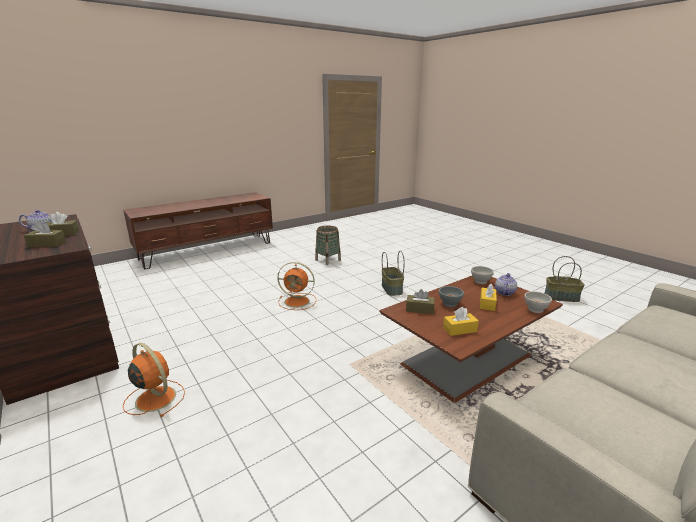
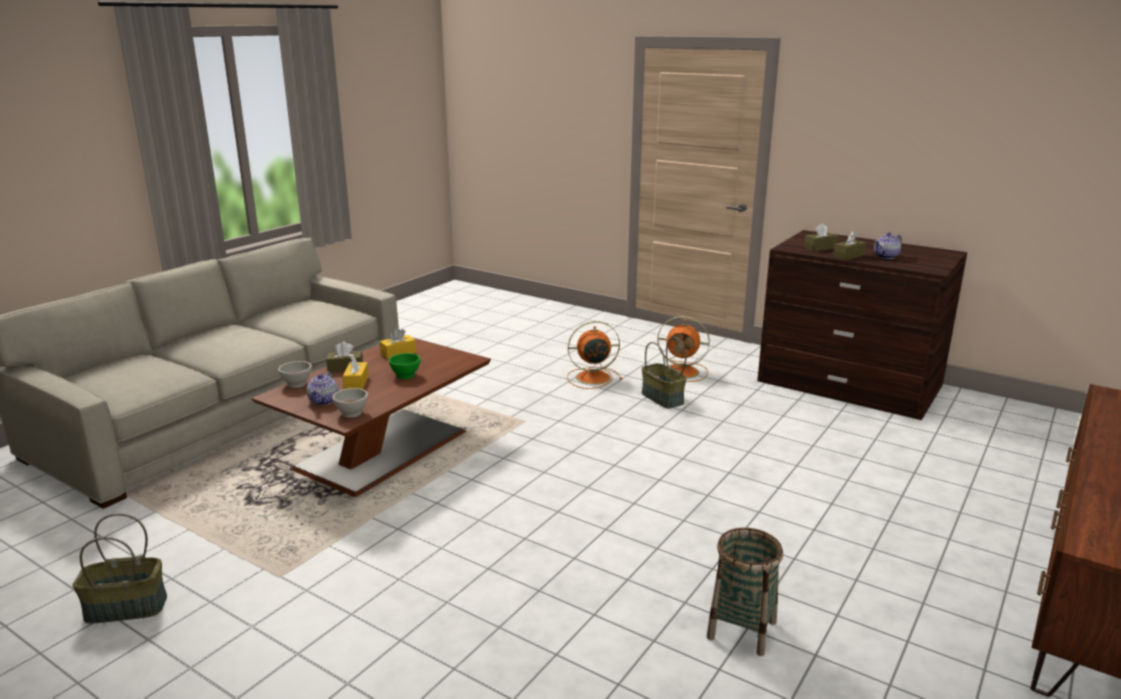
camera: 160 degrees right, 0 degrees up
(298, 301) = (671, 487): orange fan -> orange fan (591, 377)
(392, 289) = (516, 553): basket -> basket (661, 398)
(419, 309) = (443, 364): brown tissue box -> brown tissue box (345, 368)
(450, 304) = (405, 375): grey bowl -> green bowl

